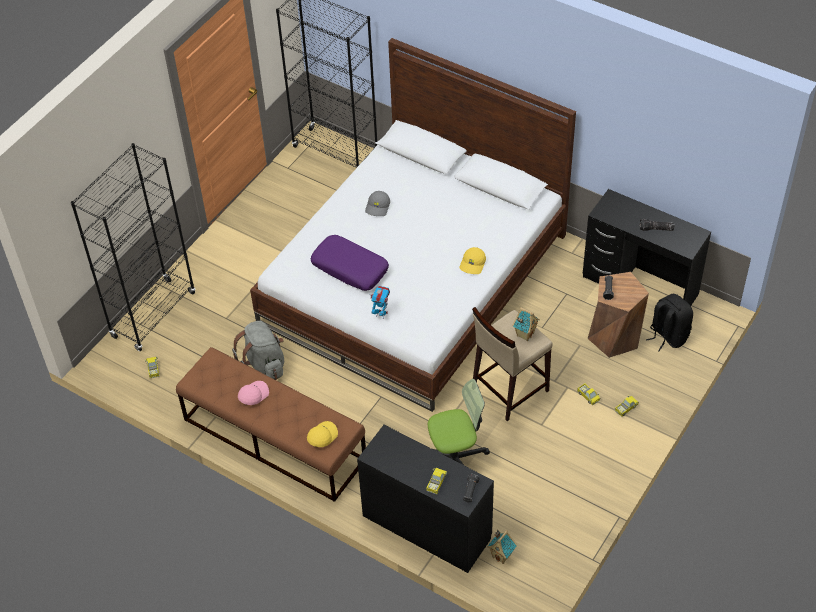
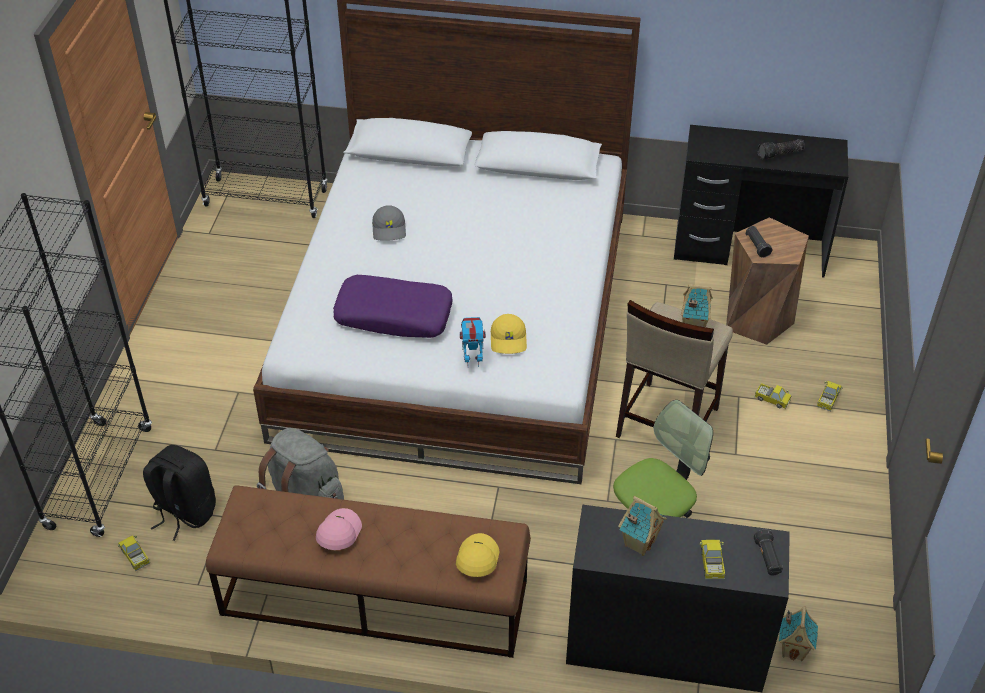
camera: 25 degrees left, 5 degrees down
(402, 457) = (639, 543): none -> toy house
(473, 264) = (561, 264): yellow cap -> yellow cap (509, 340)
(667, 335) = (820, 298): black backpack -> black backpack (184, 512)

